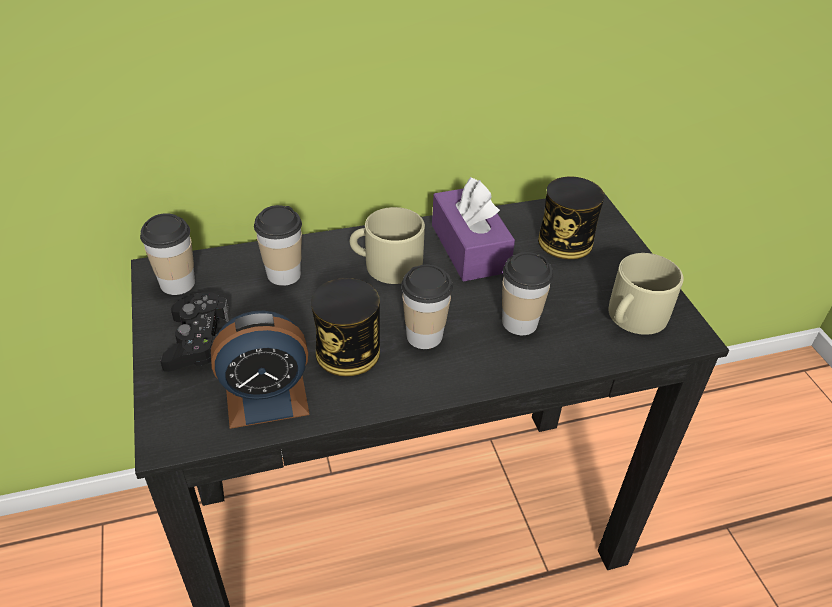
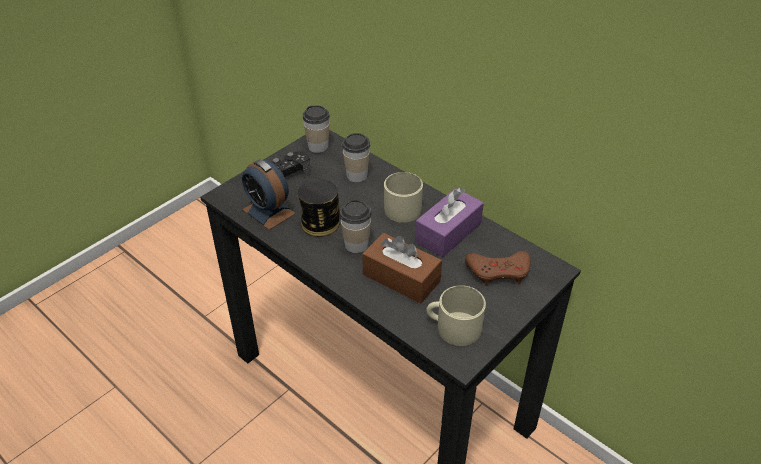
camera: 60 degrees right, 0 degrees up
(519, 322) = (401, 278): cup -> brown tissue box
(565, 242) = (499, 271): can -> brown game controller

